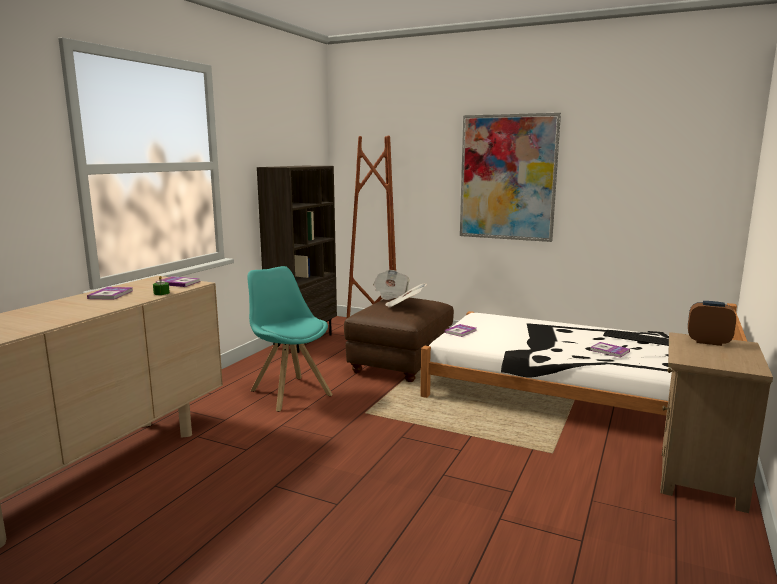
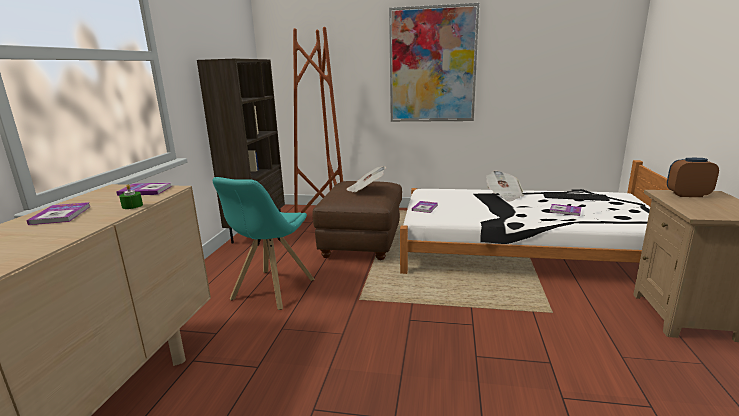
camera: 15 degrees left, 5 degrees up
(290, 393) = (272, 289): turquoise chair -> turquoise chair turned 105 degrees counterclockwise
(391, 295) = (343, 180): newspaper -> newspaper (504, 195)

